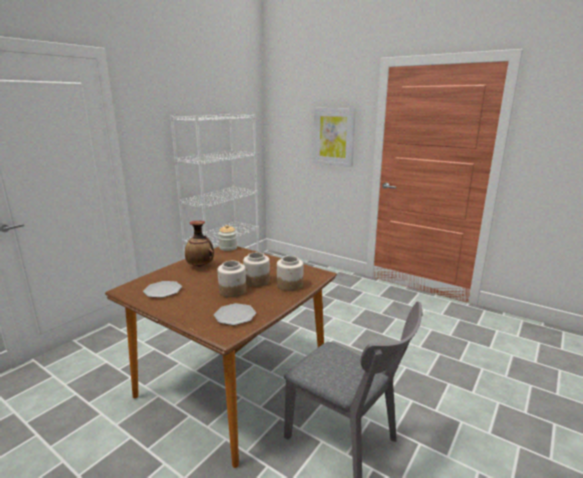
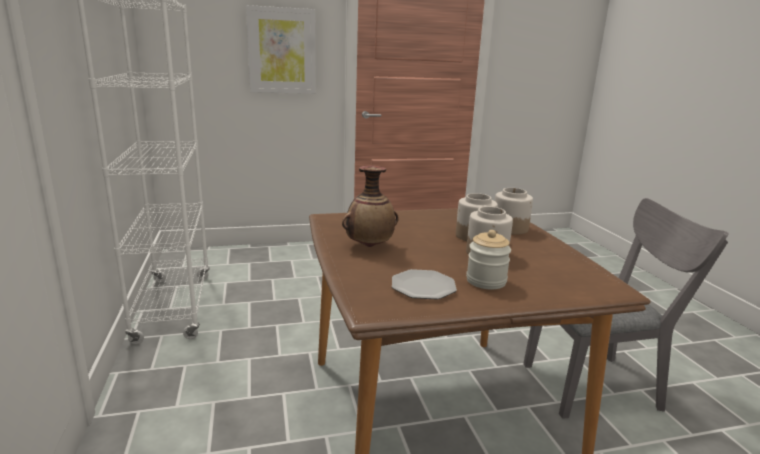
camera: 50 degrees left, 0 degrees up
(228, 248) = (331, 217): jar -> jar (486, 281)
(235, 315) = (564, 271): plate -> none

